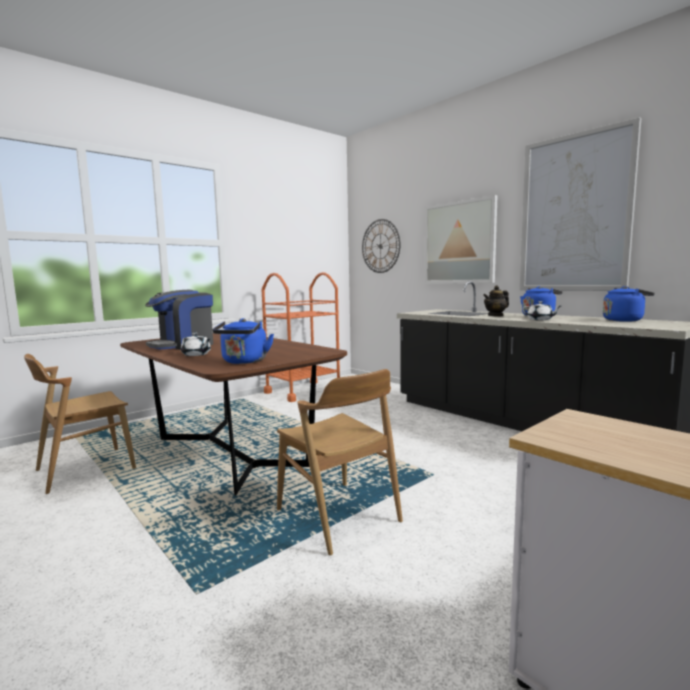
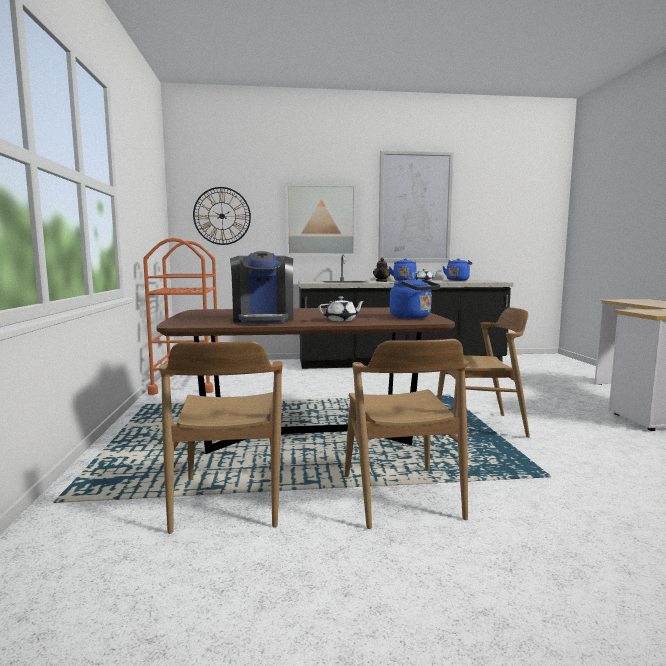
camera: 55 degrees left, 0 degrees up
(109, 521) = (400, 496): none -> brown chair

